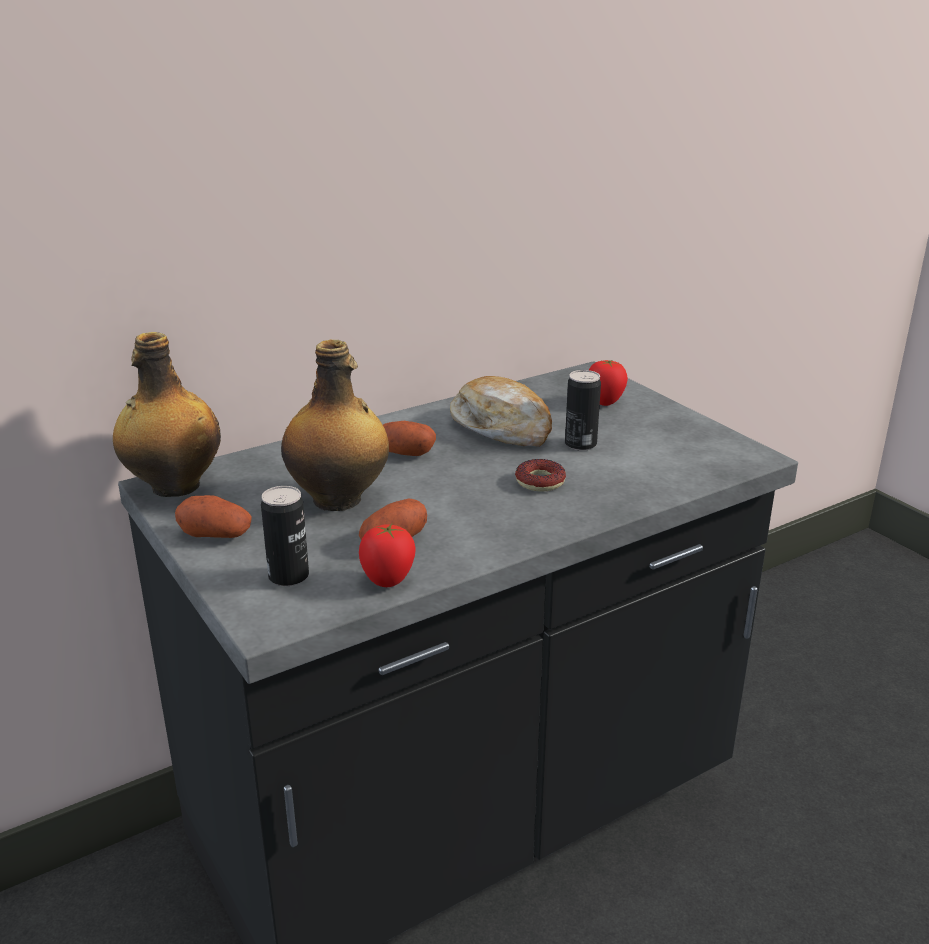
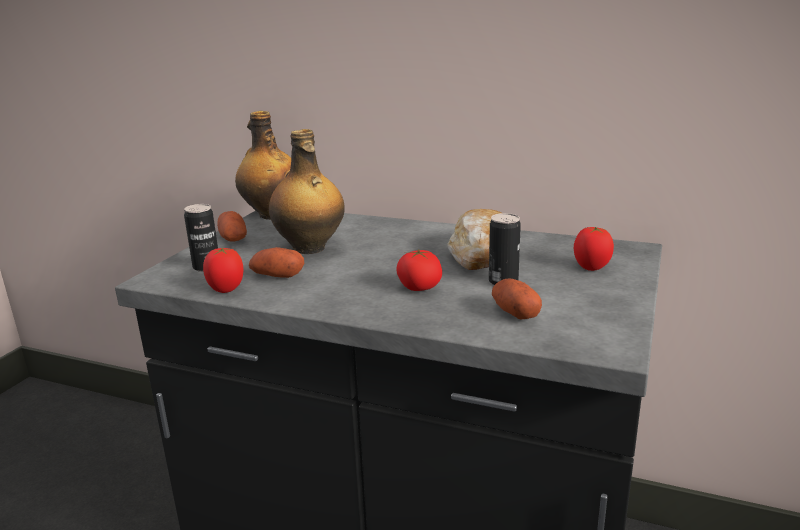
camera: 55 degrees right, 5 degrees down
(403, 453) = (394, 242): potato -> potato (515, 313)
(540, 482) = (420, 288): donut -> tomato

